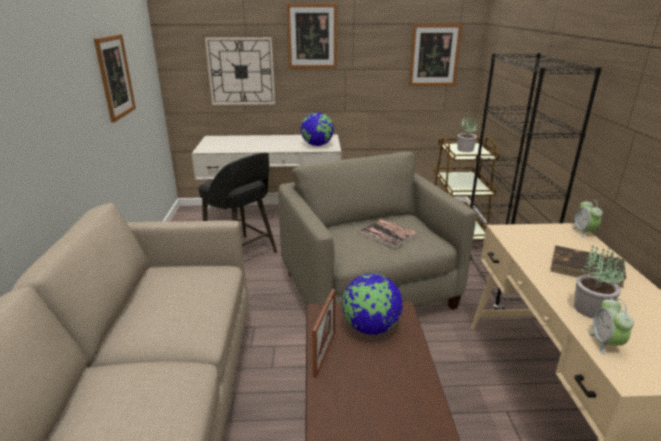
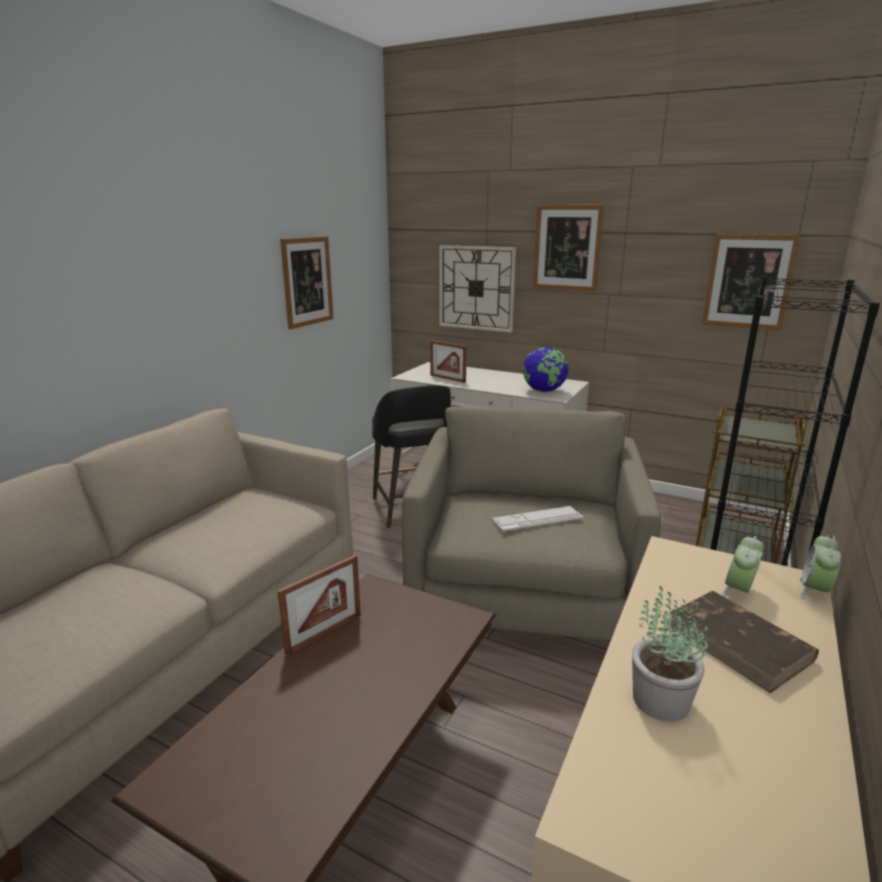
camera: 30 degrees right, 5 degrees down
(238, 147) = (447, 379): none -> picture frame
(370, 328) = (405, 626): globe -> none
(388, 234) = (537, 519): book -> keyboard
(465, 149) = (756, 429): potted plant -> none
(605, 343) = (615, 755): alarm clock -> alarm clock (739, 591)

